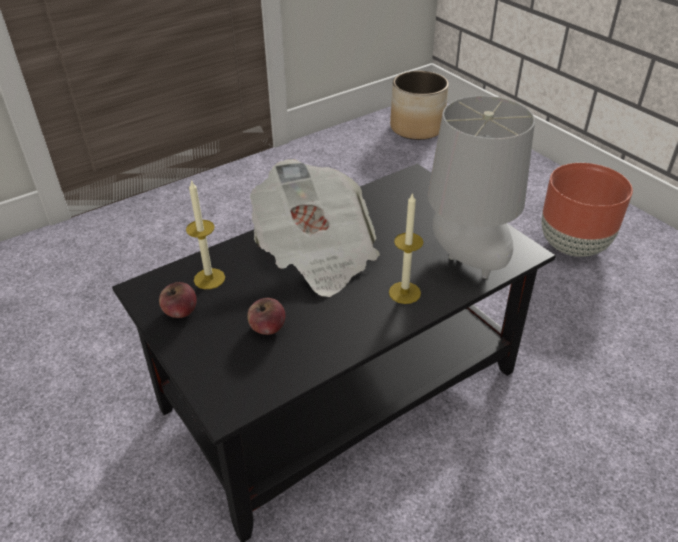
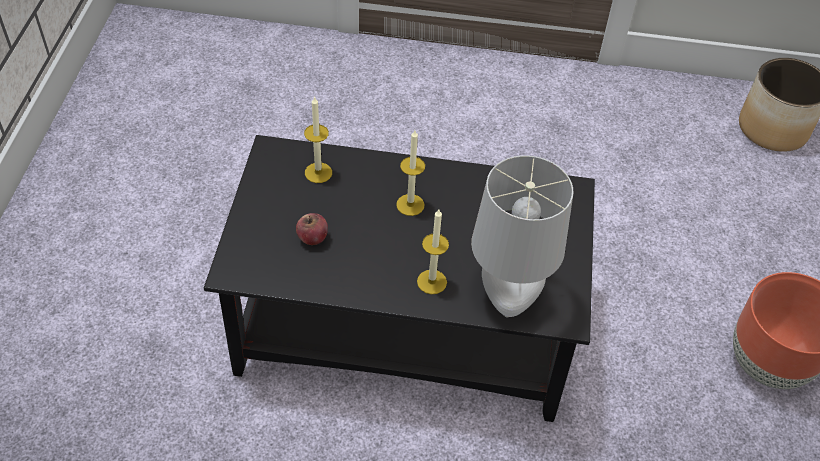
camera: 40 degrees right, 10 degrees up
(180, 312) = (274, 185): apple -> none
(316, 253) = (410, 205): newspaper -> candle

